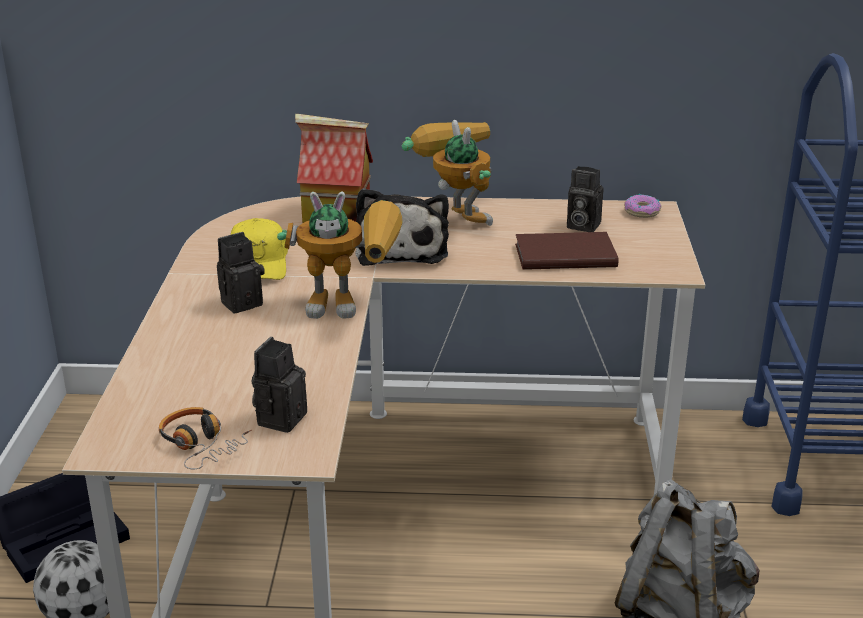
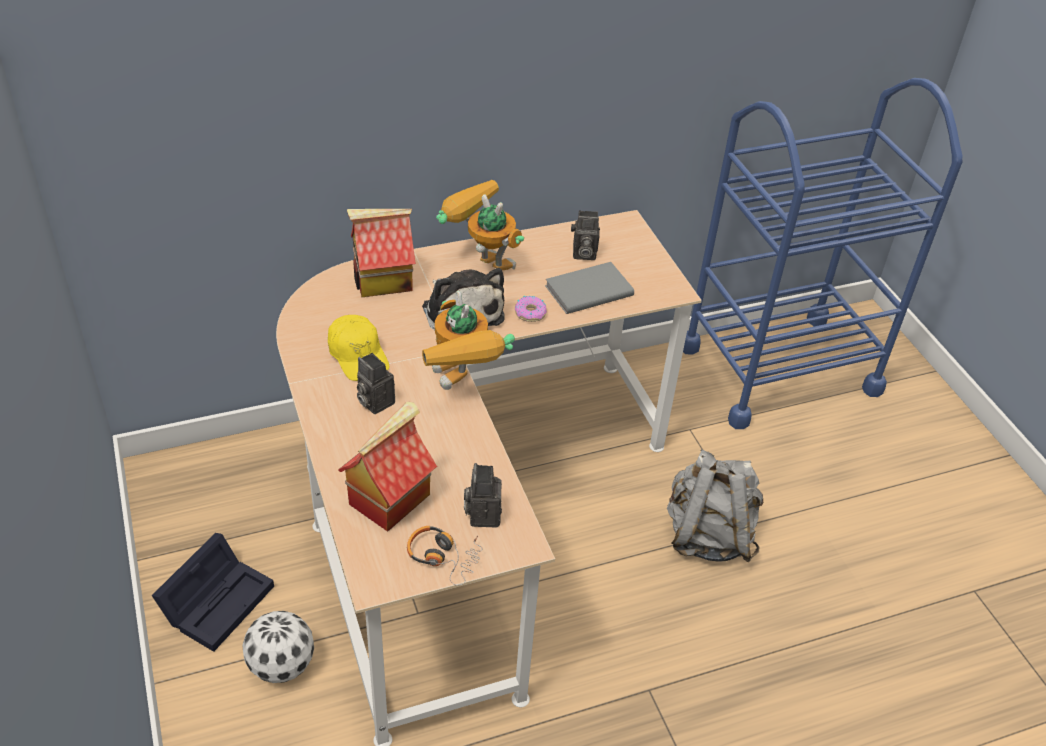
camera: 25 degrees left, 15 degrees up
(188, 381) = (389, 498): none -> toy house
(242, 302) = (374, 401): camera -> camera turned 75 degrees counterclockwise
(352, 305) = (462, 384): toy robot -> toy robot turned 90 degrees clockwise
(563, 254) = (587, 290): brown book -> grey book
(642, 212) = (619, 228): donut -> donut (530, 313)

